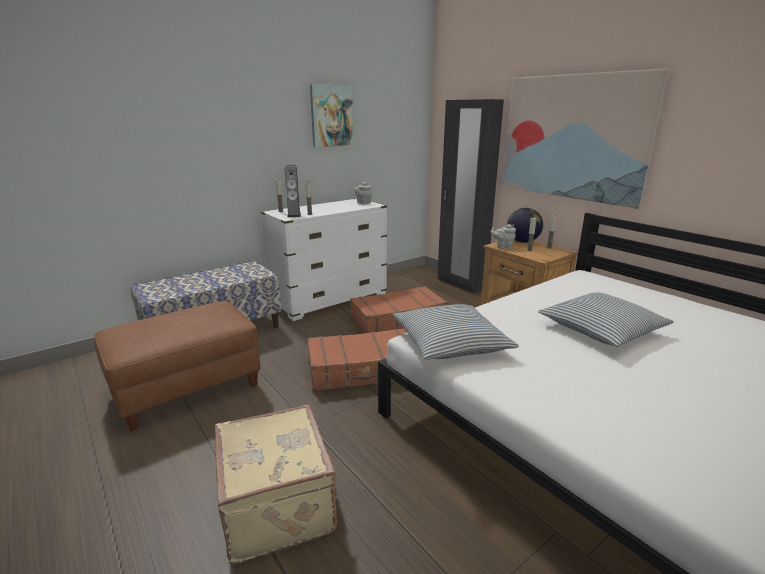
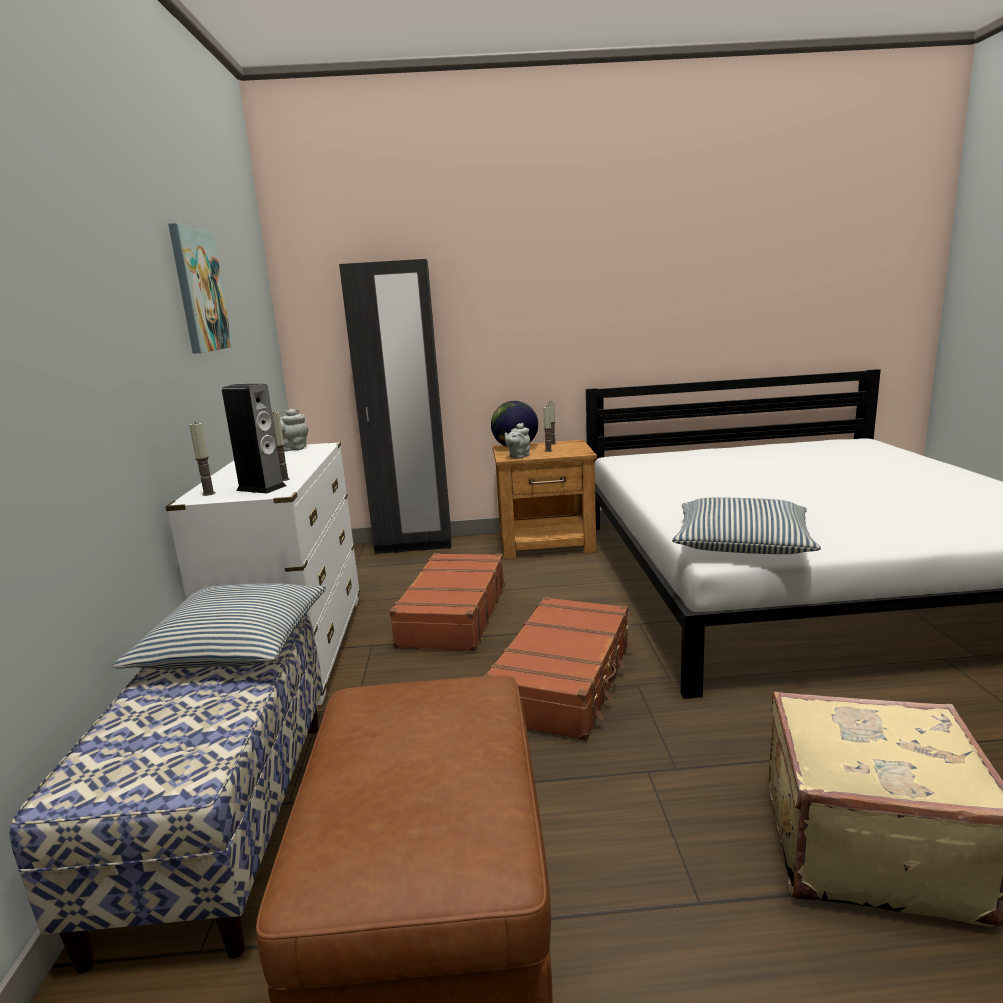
camera: 55 degrees left, 5 degrees down
(573, 137) = (543, 302): picture -> none
(600, 329) = (758, 484): pillow -> pillow (234, 645)

